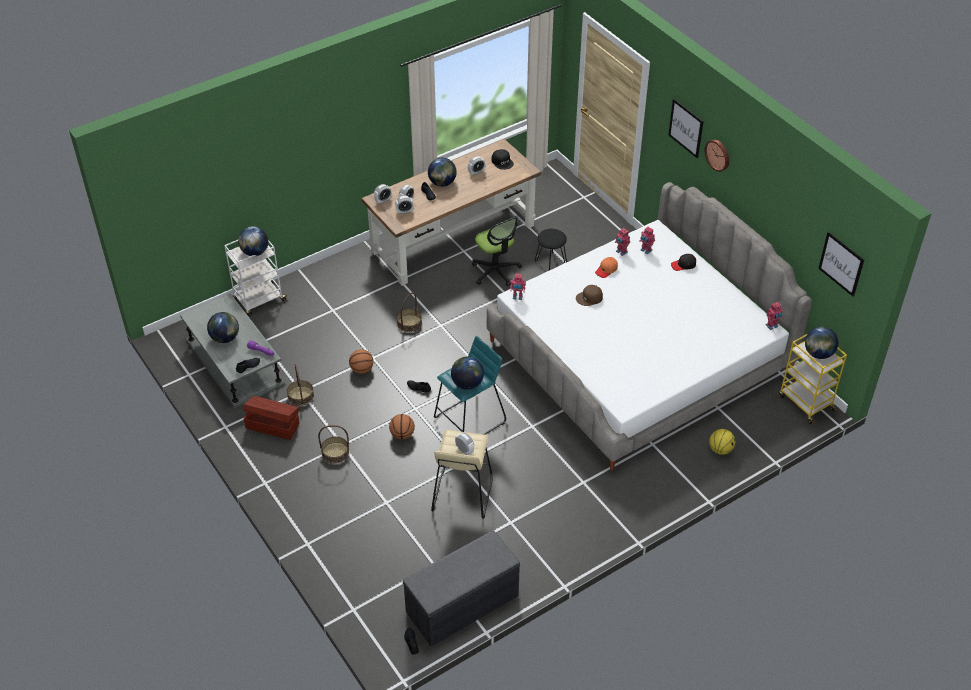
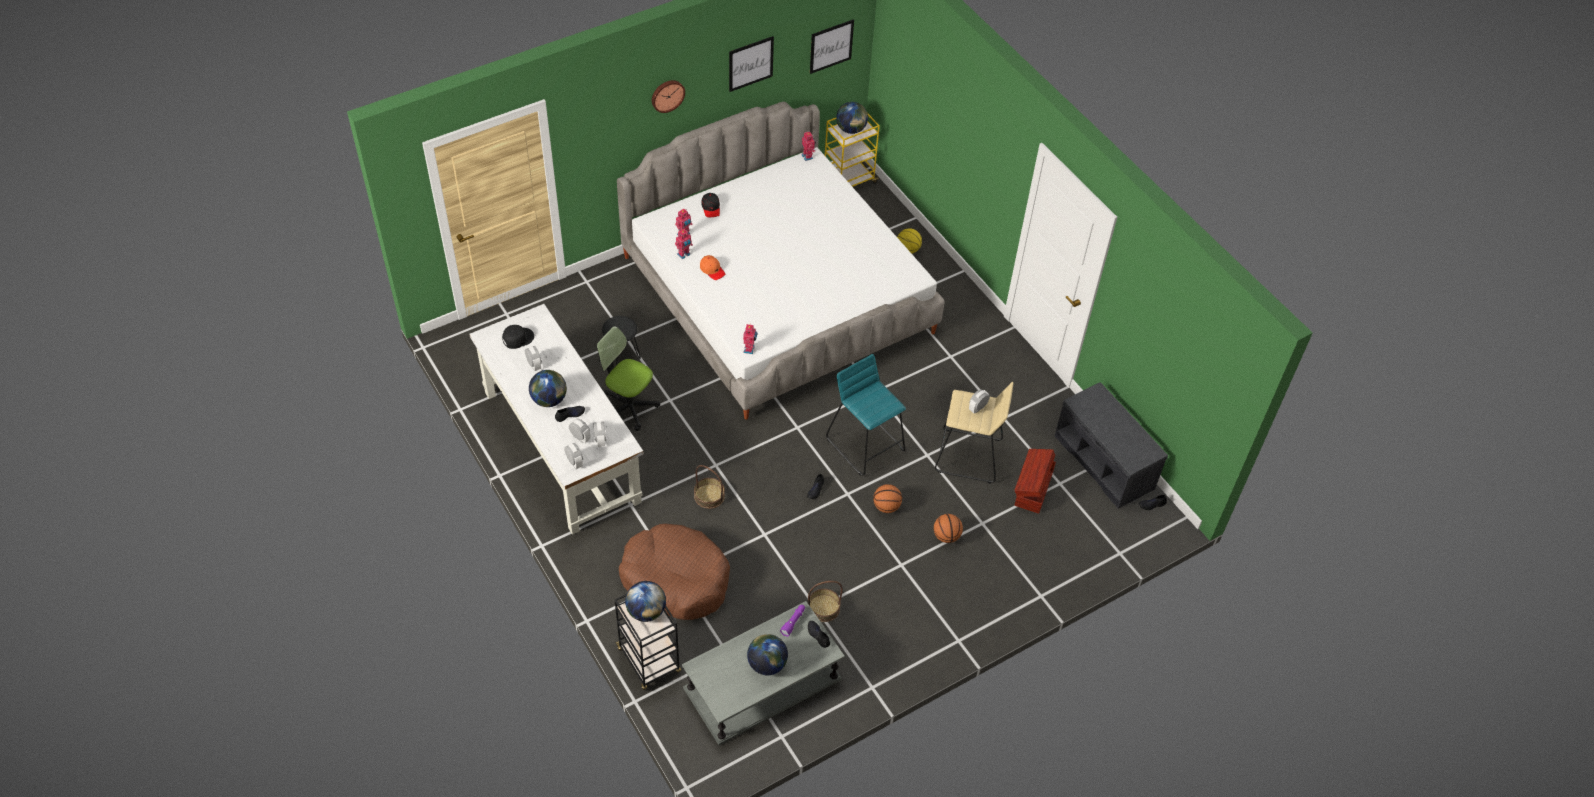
camera: 90 degrees left, 5 degrees up
(259, 300) = (649, 661): white cart -> black cart
(272, 425) = (870, 636): brown storage box -> brown storage box (1032, 488)
(329, 309) = (675, 579): none -> brown dog bed
(335, 453) = (913, 571): basket -> none
(362, 369) = (783, 545): basketball -> basketball (946, 536)
(453, 238) = (560, 446): brown desk -> white desk
(467, 383) = (883, 401): globe -> none
(495, 271) = (628, 407): office chair -> office chair turned 120 degrees counterclockwise
(589, 298) = (756, 288): brown cap -> none
(686, 128) = (617, 112): picture -> picture (750, 63)

